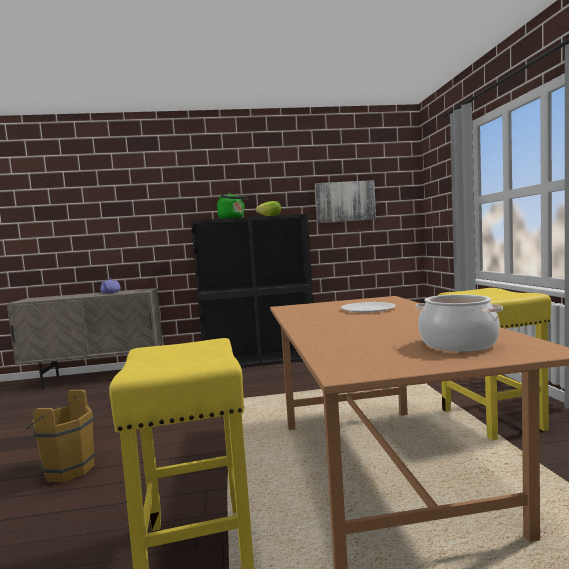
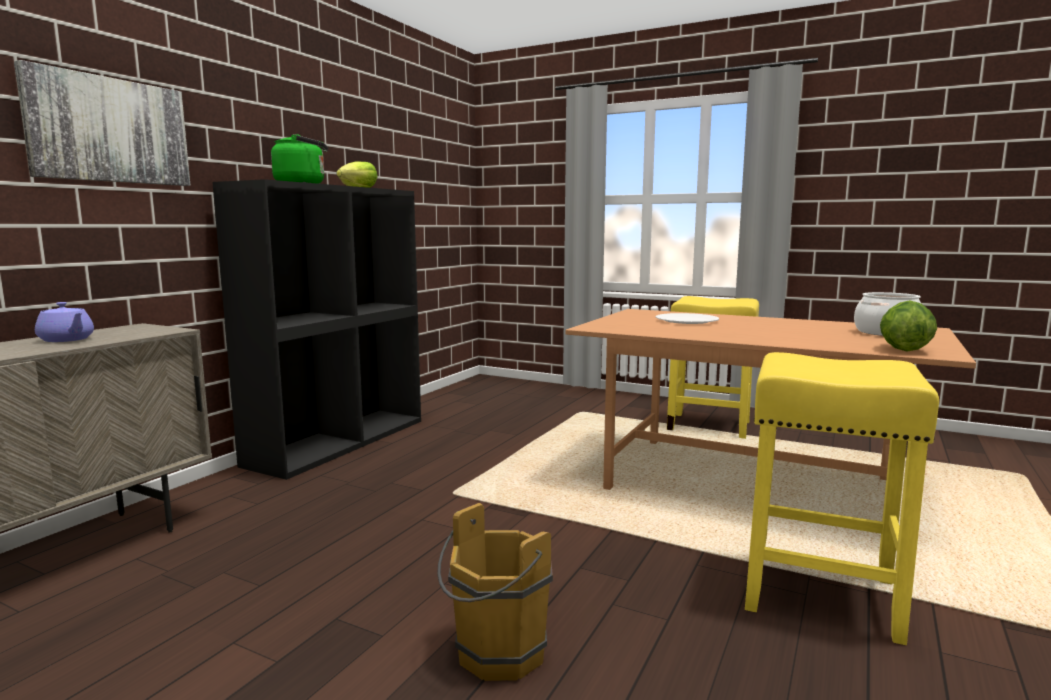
camera: 55 degrees left, 5 degrees up
(345, 201) = (411, 177): picture -> picture (109, 130)
(345, 360) = (903, 350): none -> lettuce

